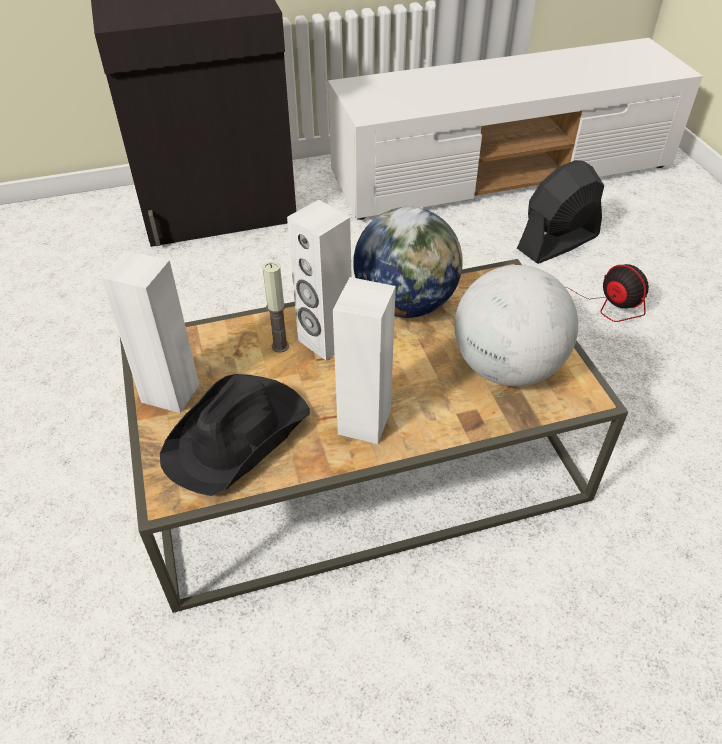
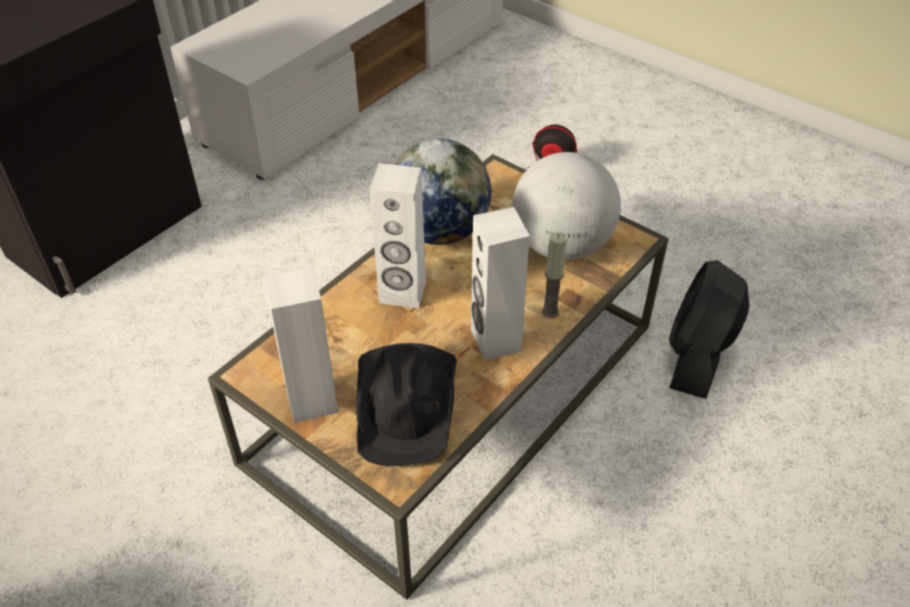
camera: 35 degrees left, 0 degrees up
(280, 346) = (368, 315): candle -> candle (550, 312)
(557, 243) = (461, 129): black fan -> black fan (698, 355)

